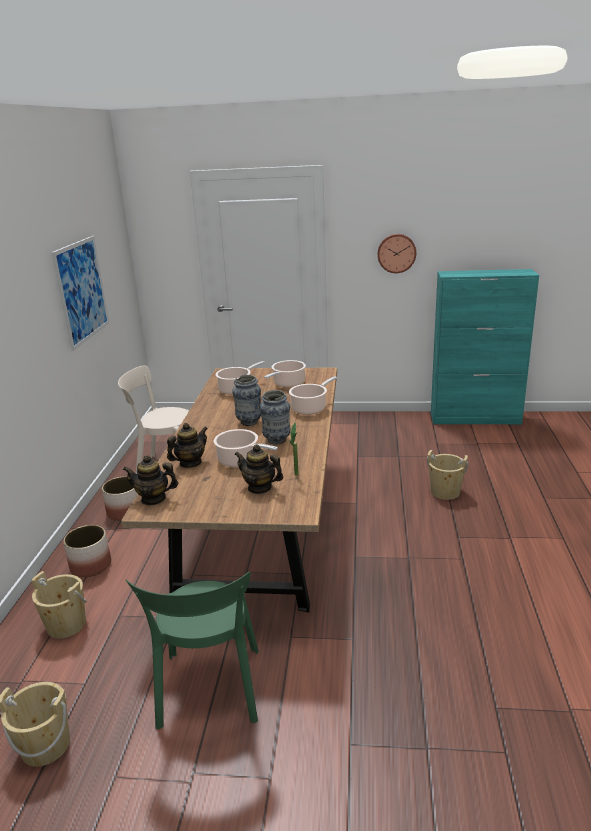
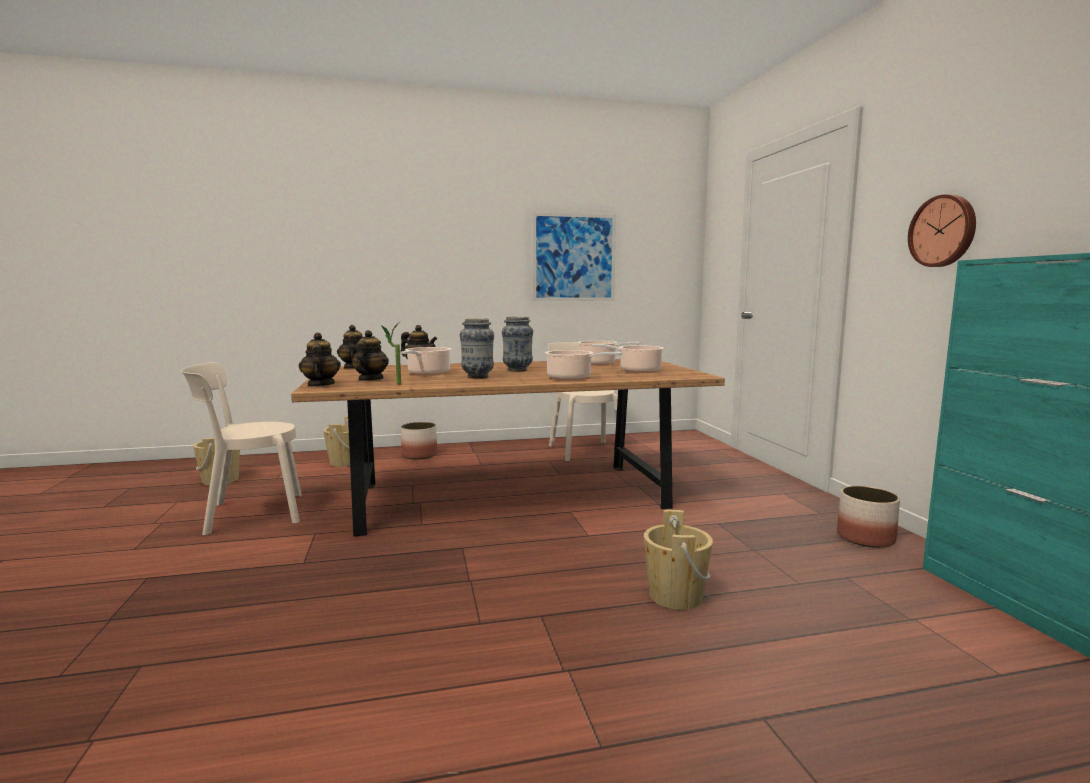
camera: 70 degrees right, 15 degrees down
(125, 512) = (502, 450): planter -> planter (866, 538)
(210, 692) = (249, 514): green chair -> beige chair
(279, 512) = (320, 385): none -> teapot

